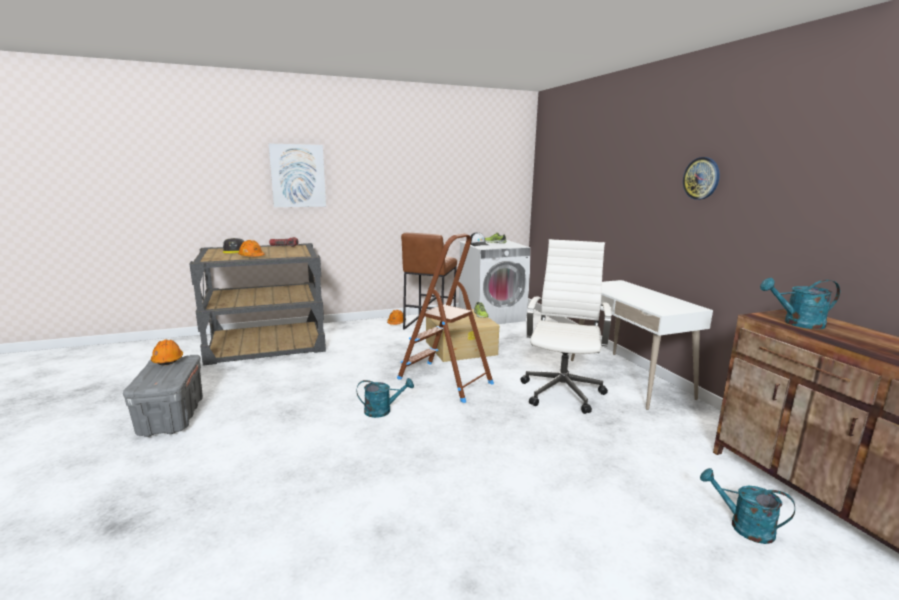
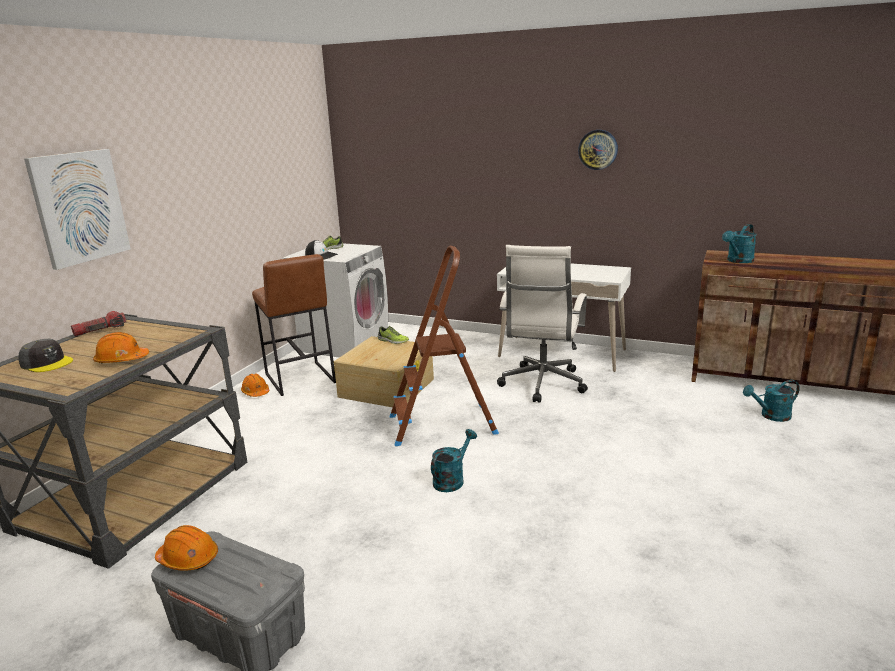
camera: 45 degrees left, 5 degrees up
(562, 391) = (542, 385): white office chair -> white office chair turned 135 degrees counterclockwise

